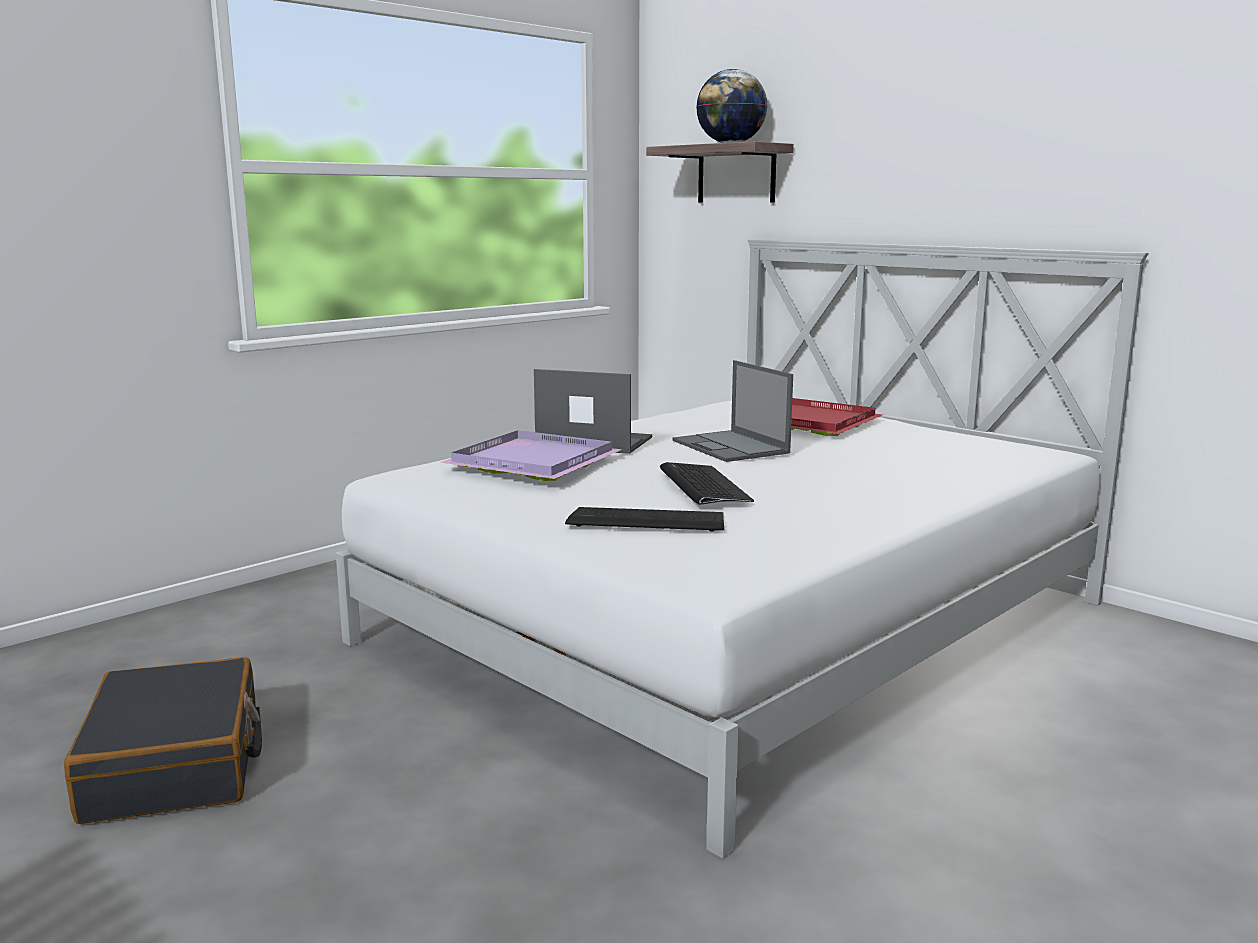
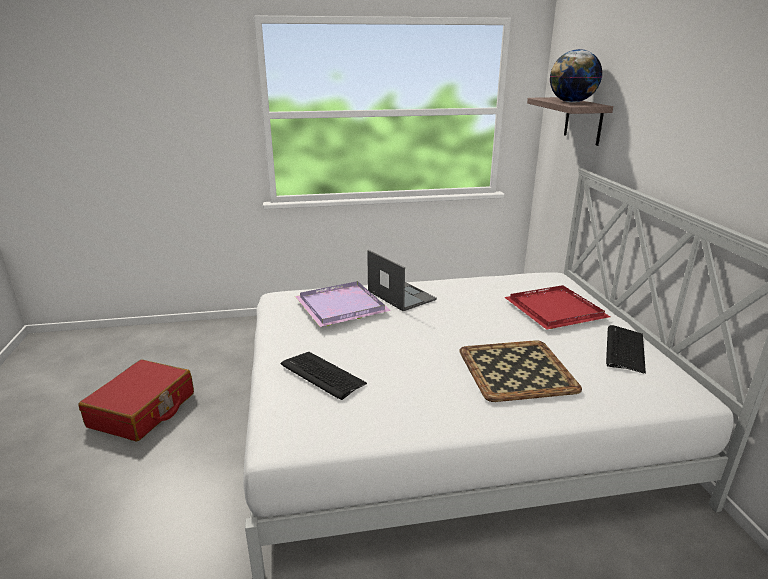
camera: 35 degrees right, 10 degrees up
(176, 764) = (143, 410): black suitcase -> red suitcase
(703, 486) = (392, 354): keyboard -> keyboard (624, 349)
(731, 447) = (465, 322): laptop -> none
(868, 468) = (517, 369): none -> tray

